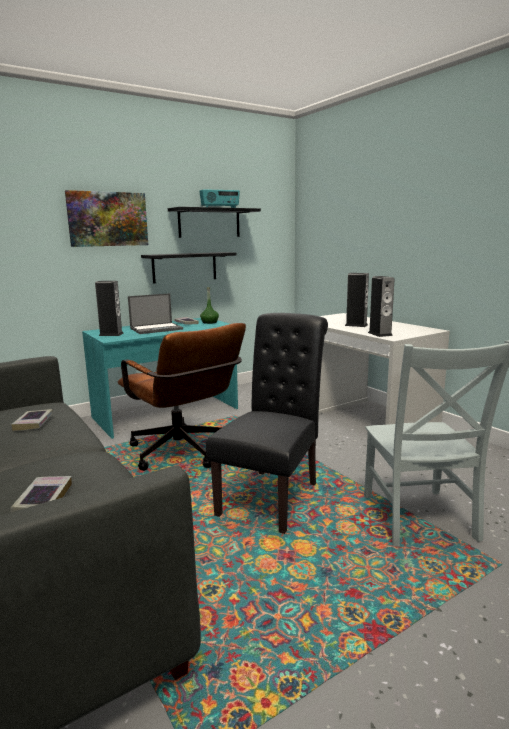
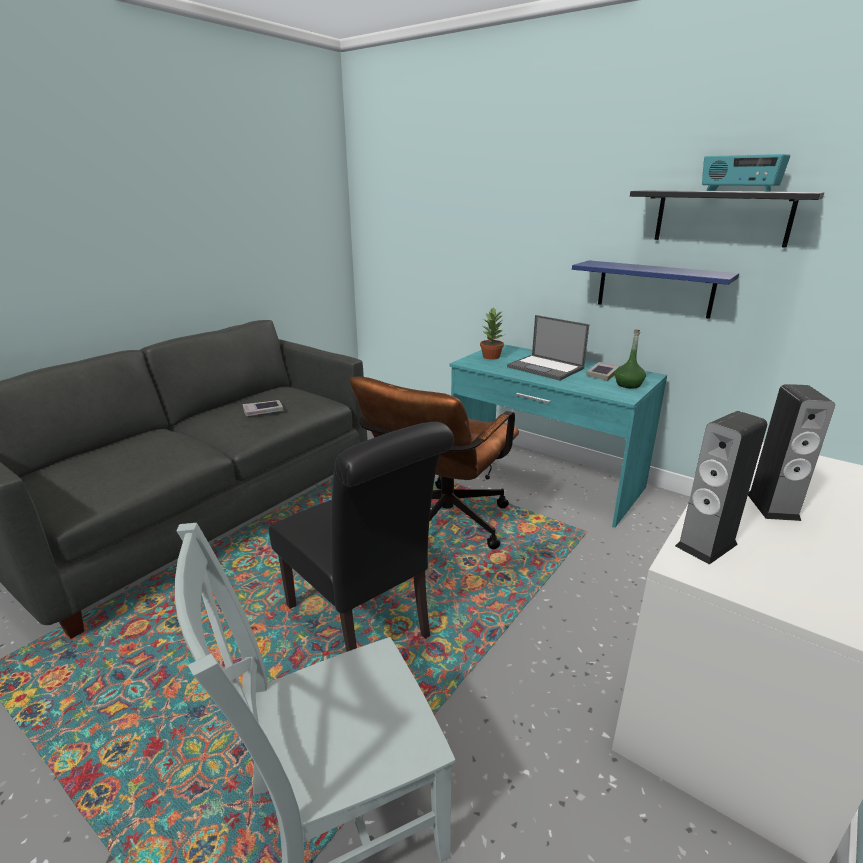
camera: 70 degrees right, 10 degrees up
(43, 500) = (102, 460): book -> none
(108, 219) = (553, 206): picture -> none
(111, 334) = (491, 357): speaker -> potted plant
(184, 267) = (654, 288): black shelf -> blue shelf
(273, 496) = (363, 626): black chair -> black chair turned 45 degrees clockwise

